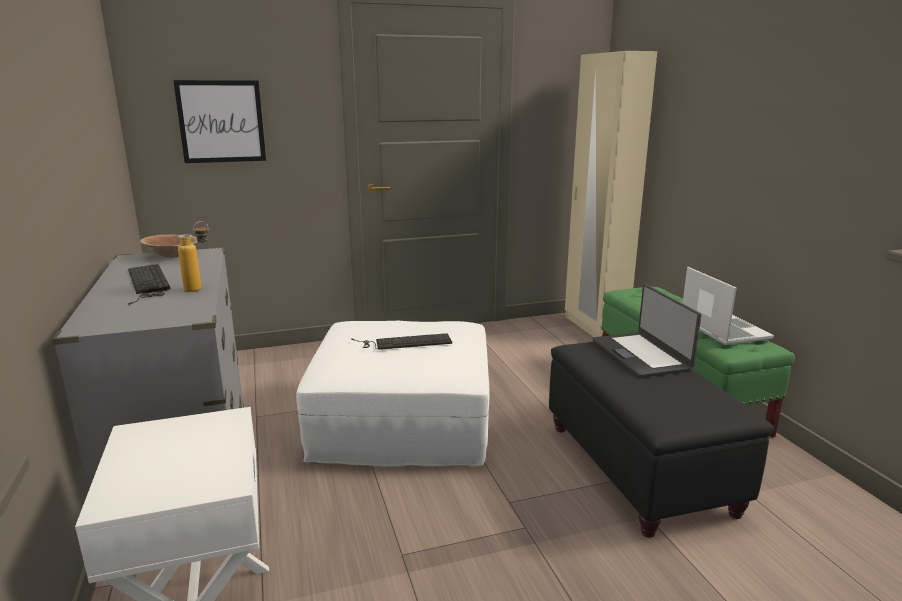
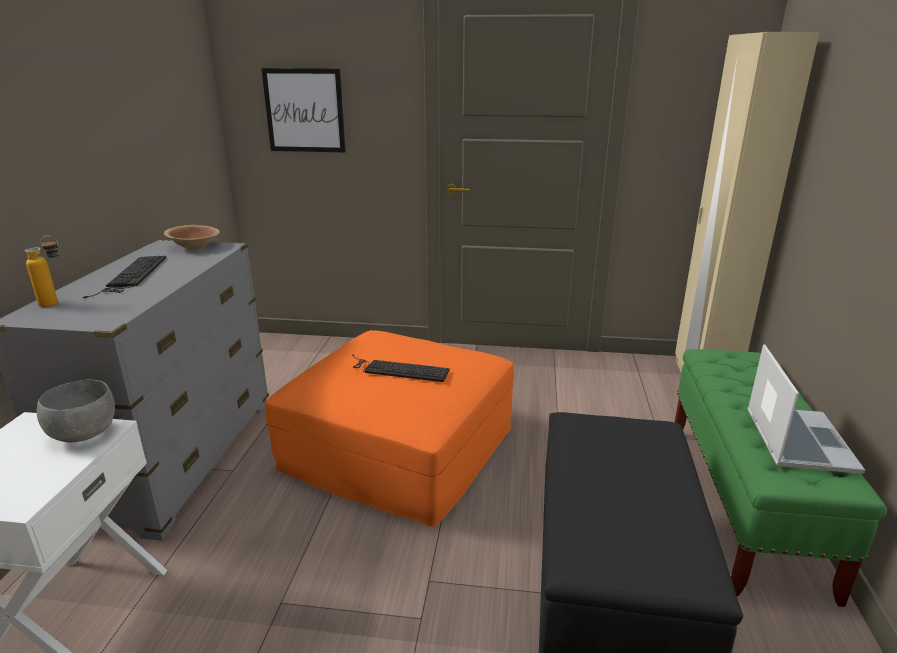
camera: 25 degrees right, 5 degrees up
(200, 288) = (159, 289): bottle -> bottle (56, 303)
(212, 425) = (85, 433): none -> grey bowl
(401, 421) = (397, 449): white ottoman -> orange ottoman
(641, 354) = (647, 450): laptop -> none

